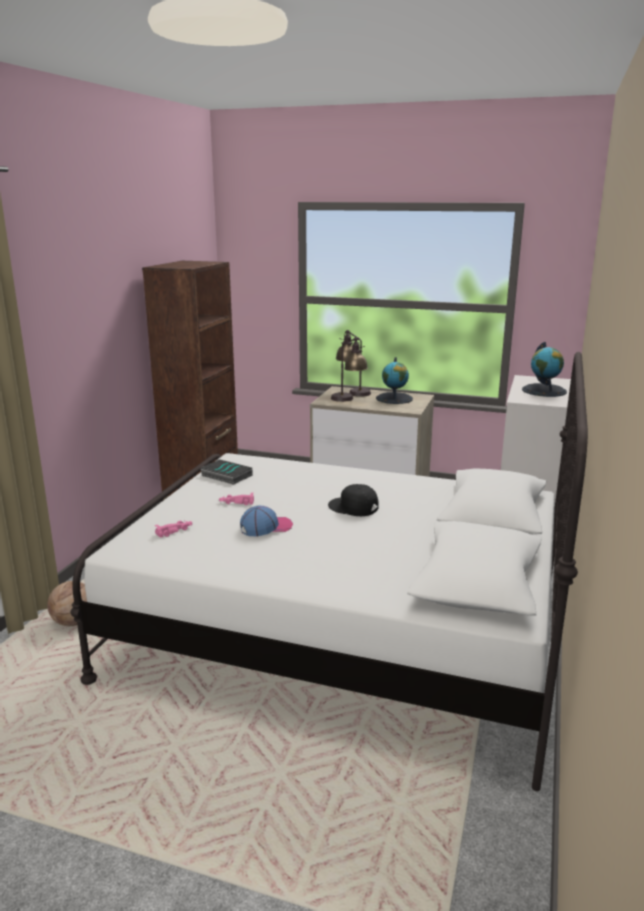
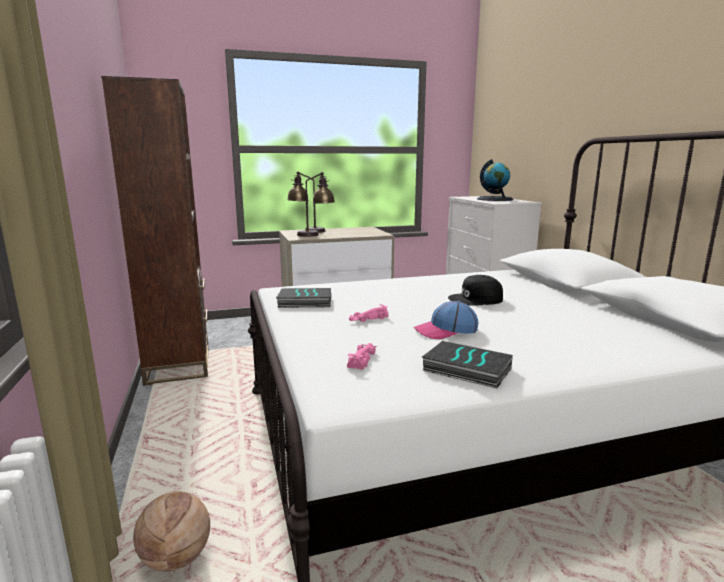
camera: 35 degrees left, 5 degrees down
(213, 558) = (465, 370): none -> book
(266, 527) = (446, 330): cap -> cap turned 135 degrees counterclockwise
(394, 398) = (350, 230): globe -> none

